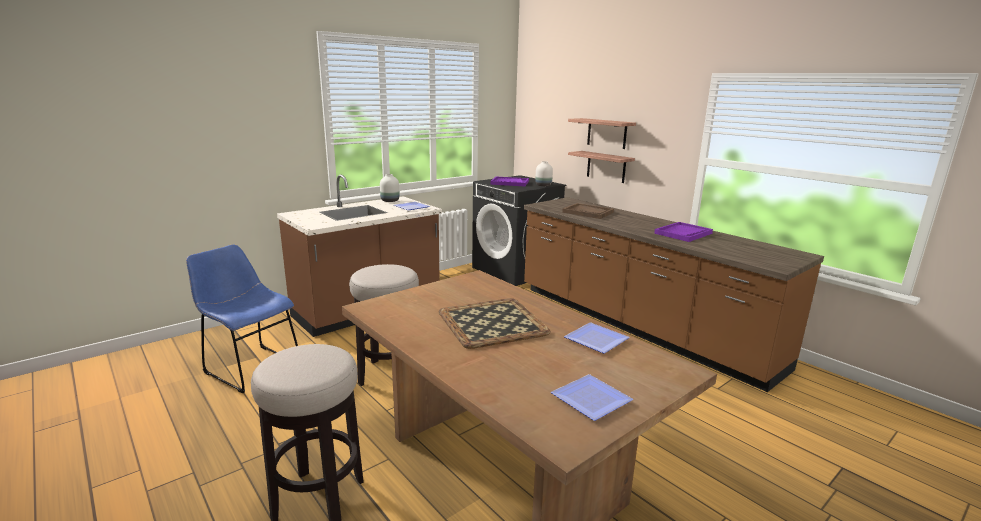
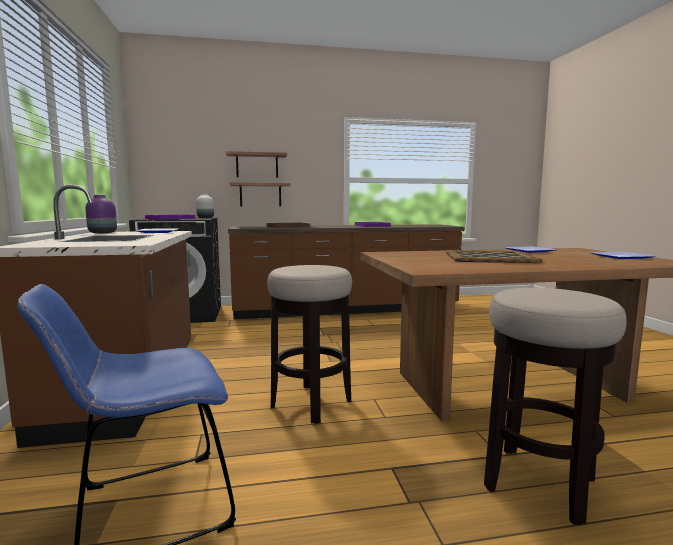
camera: 60 degrees left, 10 degrees down
(390, 201) = (102, 233): white vase -> purple vase

